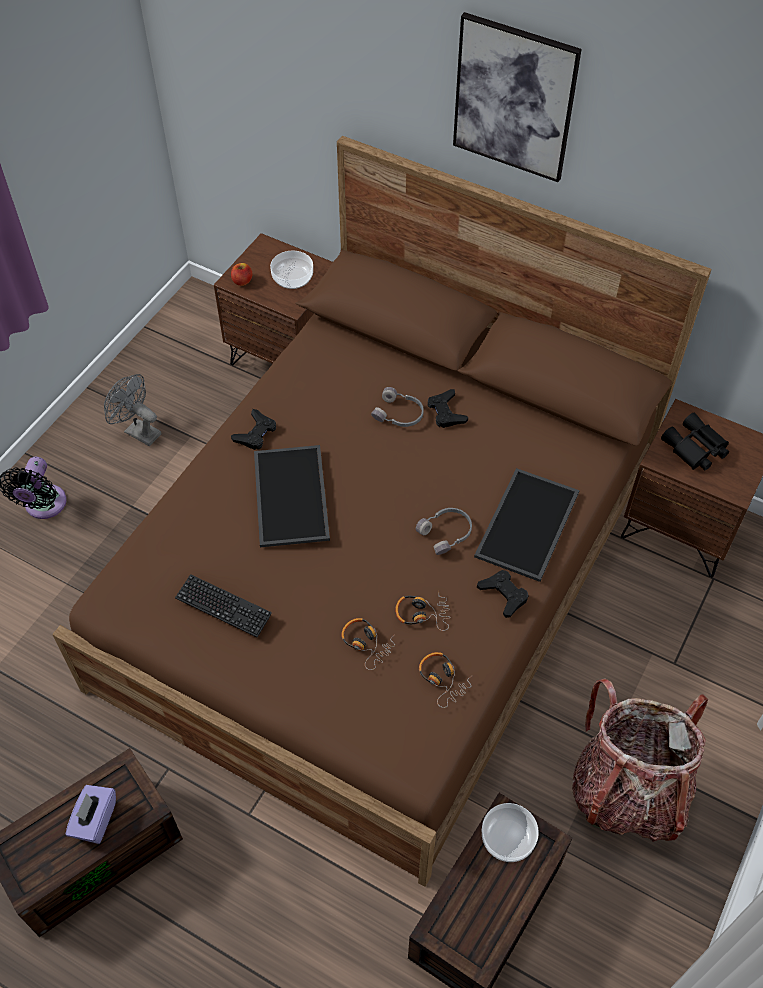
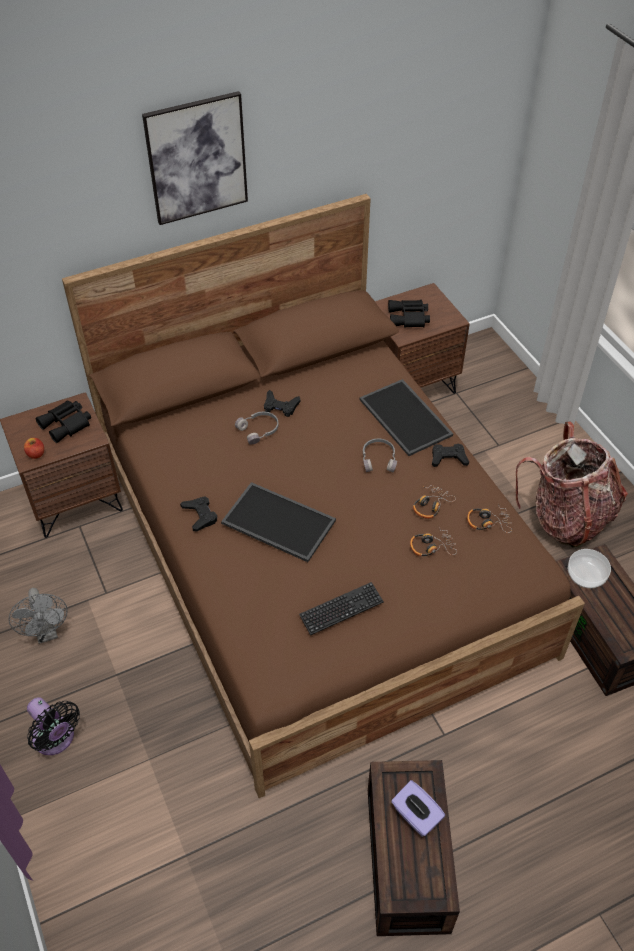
camera: 55 degrees left, 5 degrees down
(138, 431) = (47, 633): grey fan -> grey fan turned 90 degrees counterclockwise
(293, 279) = (67, 424): bowl -> black binoculars

